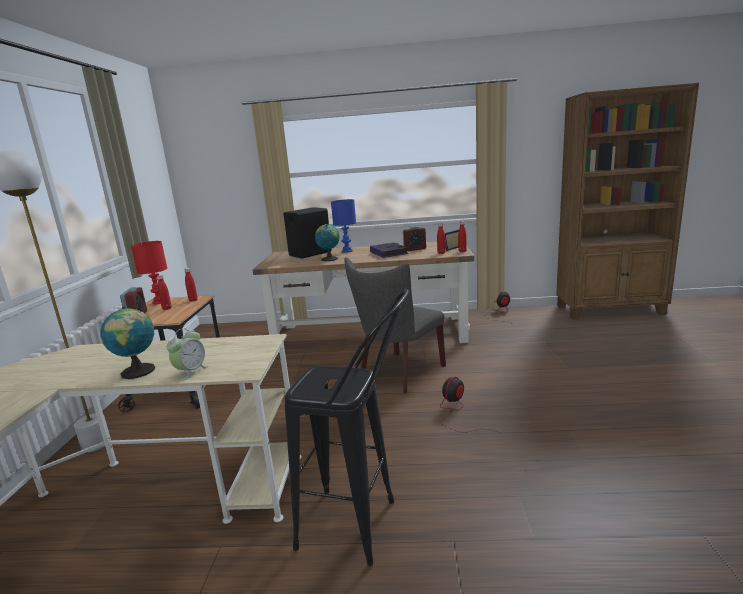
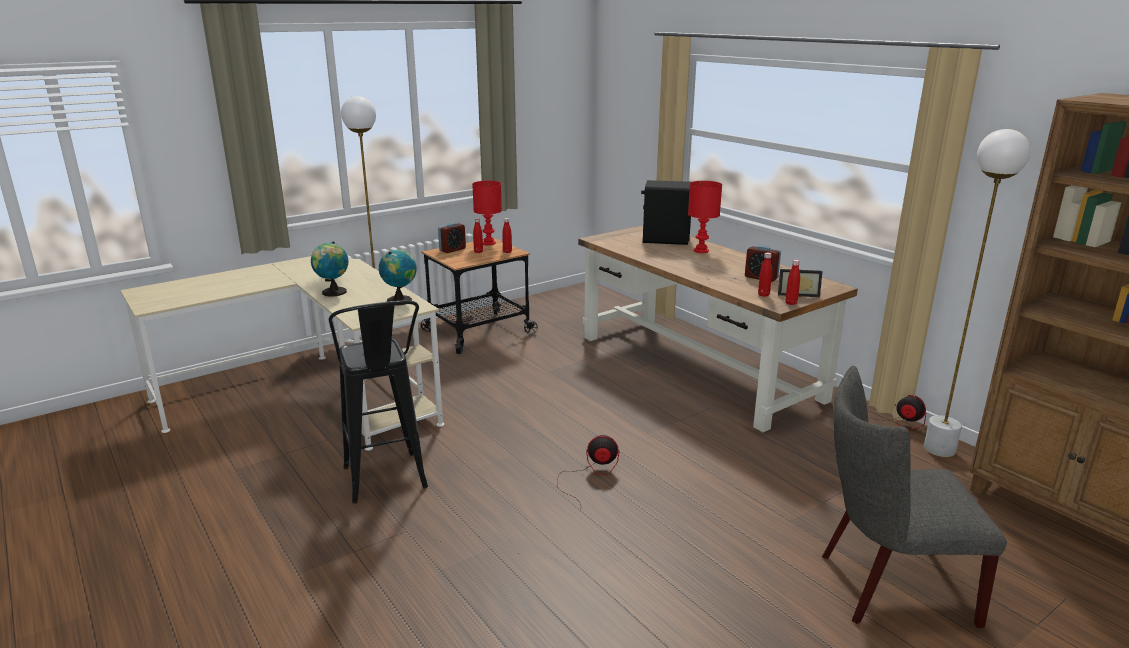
camera: 50 degrees right, 5 degrees up
(191, 371) = (346, 306): alarm clock -> none
(329, 259) = (657, 253): globe -> globe (400, 300)
(347, 251) = (701, 251): blue table lamp -> red table lamp
(389, 253) = (723, 271): book -> none
(398, 374) = (627, 417): grey chair -> grey chair (886, 587)
(531, 312) = (939, 449): none -> white floor lamp

